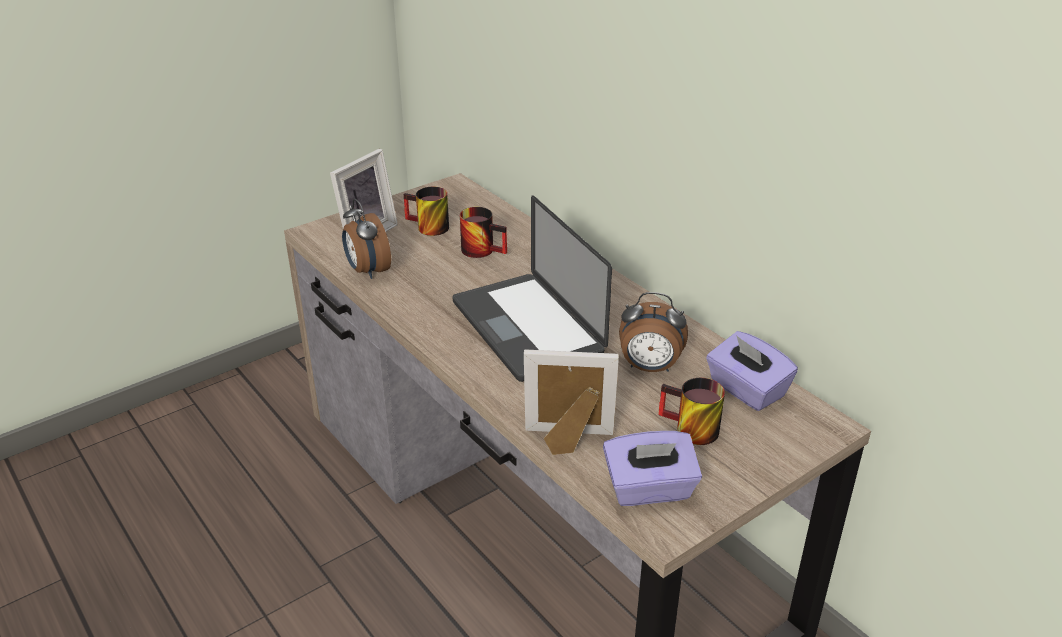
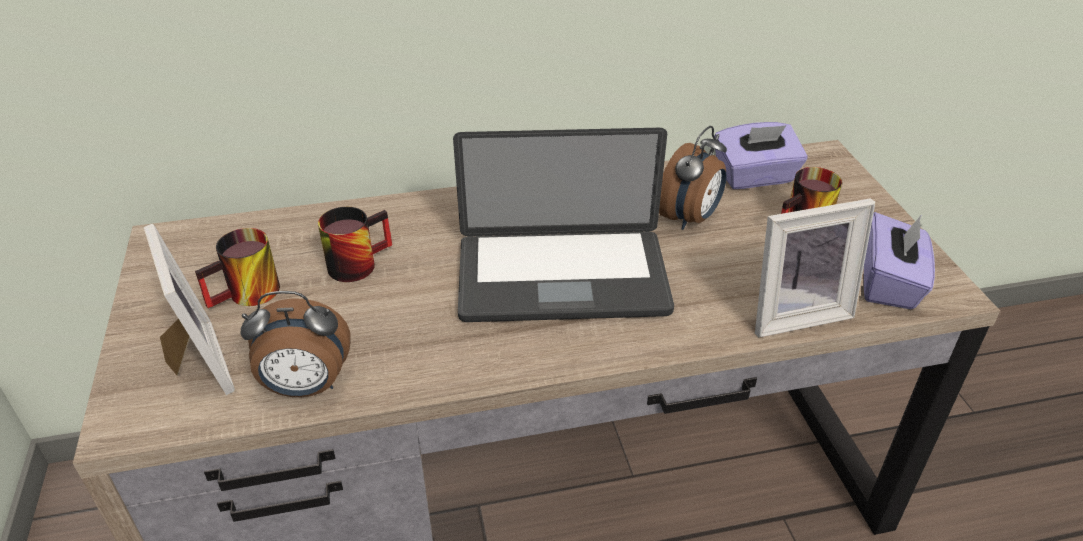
camera: 65 degrees left, 5 degrees up
(568, 441) = (794, 313): picture frame -> picture frame turned 135 degrees counterclockwise

